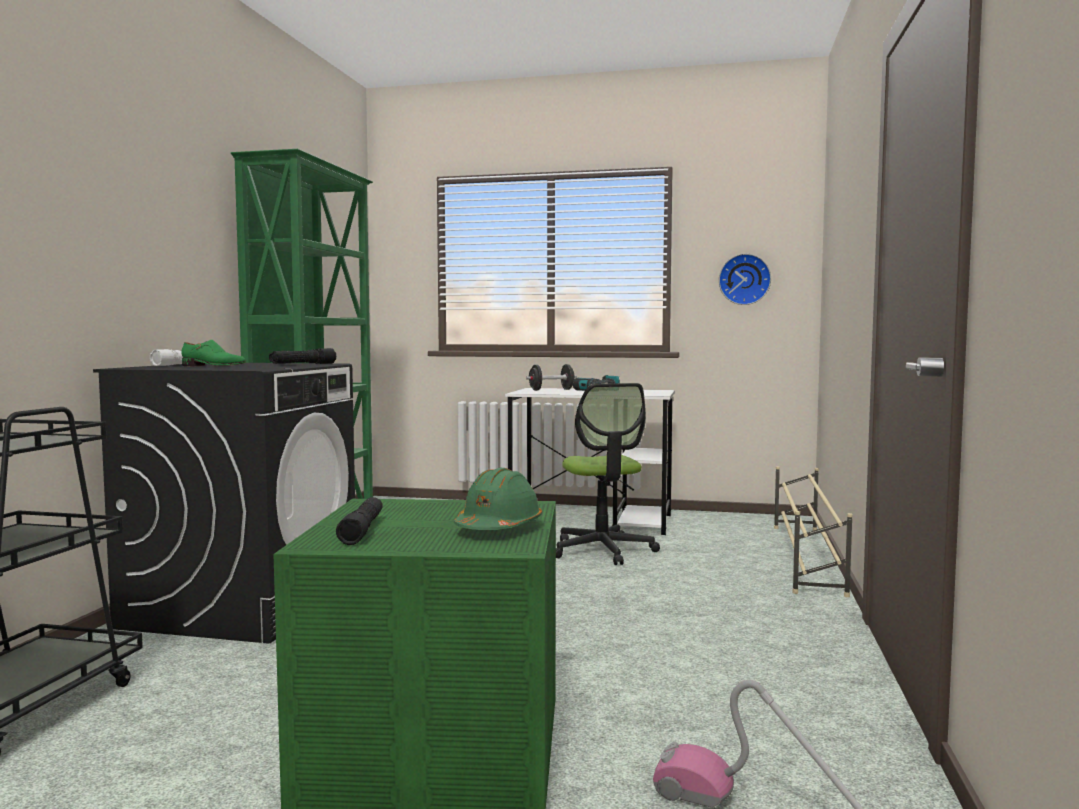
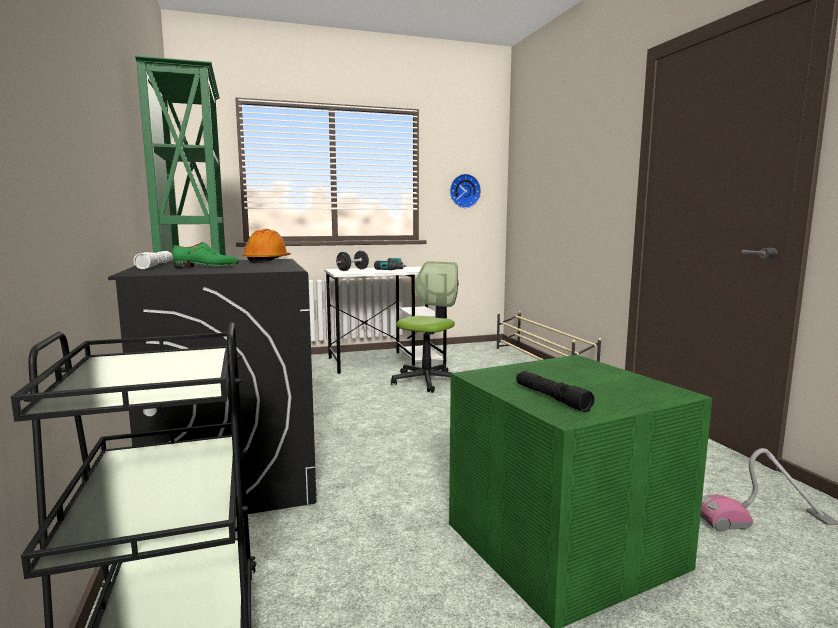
camera: 30 degrees left, 5 degrees up
(303, 364) = (267, 261): black flashlight -> orange hard hat
(498, 528) = (618, 380): green hard hat -> none
(602, 550) = (427, 381): office chair -> office chair turned 105 degrees counterclockwise

